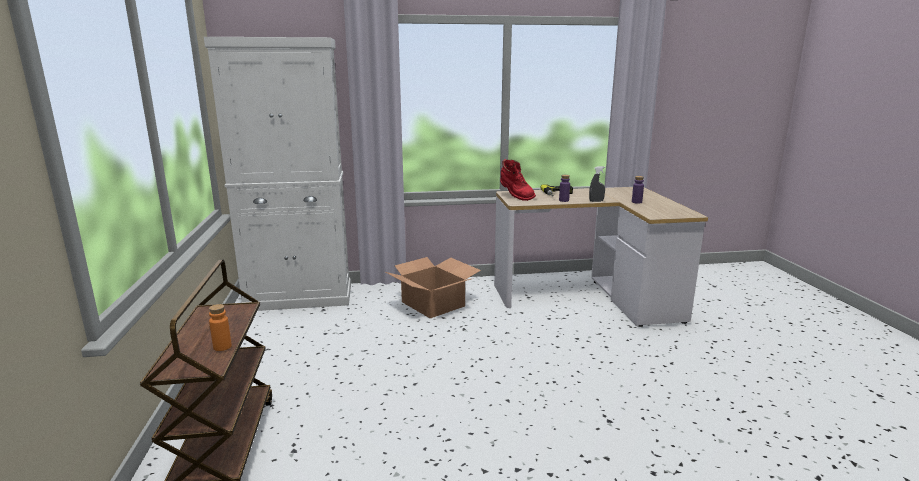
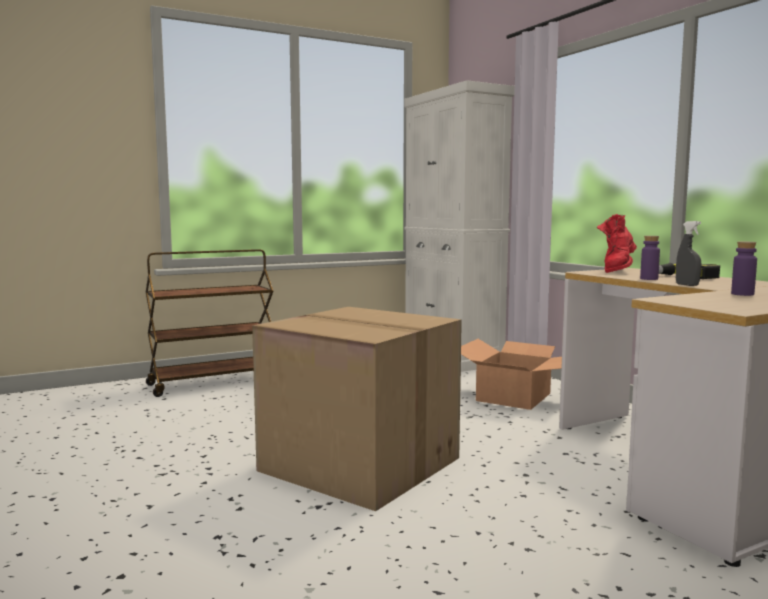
camera: 70 degrees right, 10 degrees down
(222, 347) = (194, 292): orange bottle -> none
(538, 392) = (357, 464): none -> cardboard box

